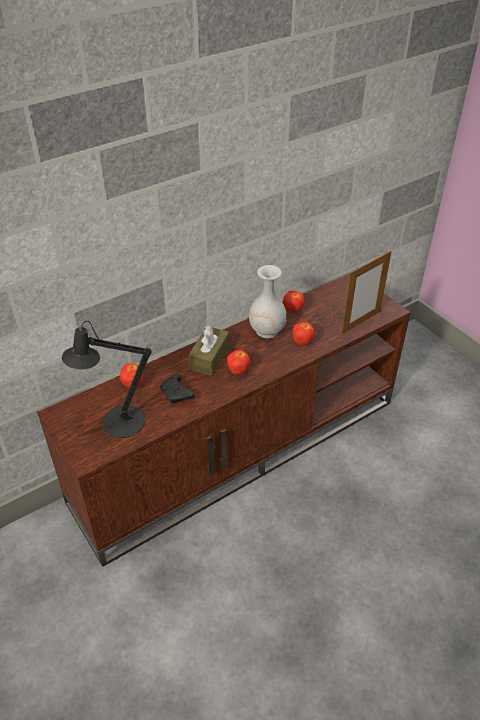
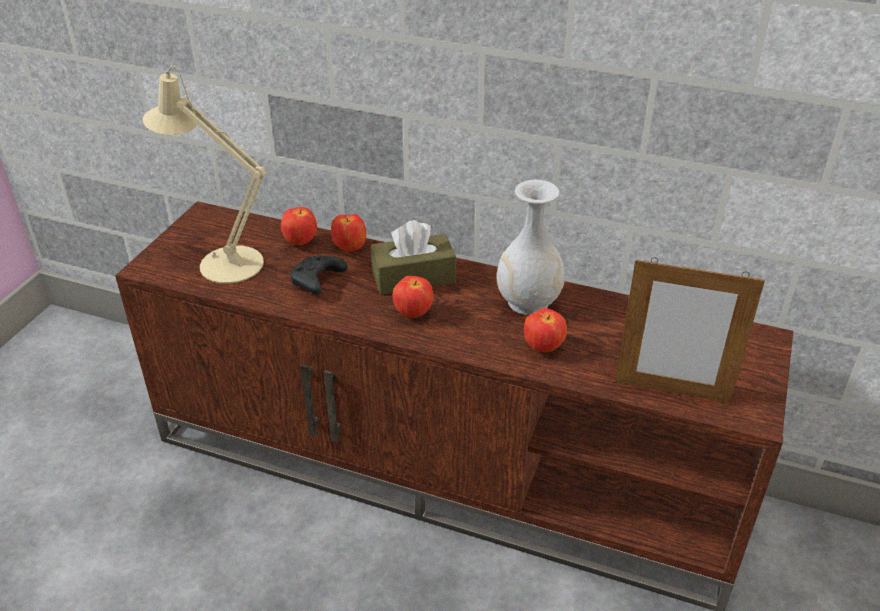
camera: 55 degrees right, 5 degrees down
(117, 424) = (223, 262): black table lamp -> beige table lamp
(293, 310) = (604, 307): apple -> apple (350, 248)

